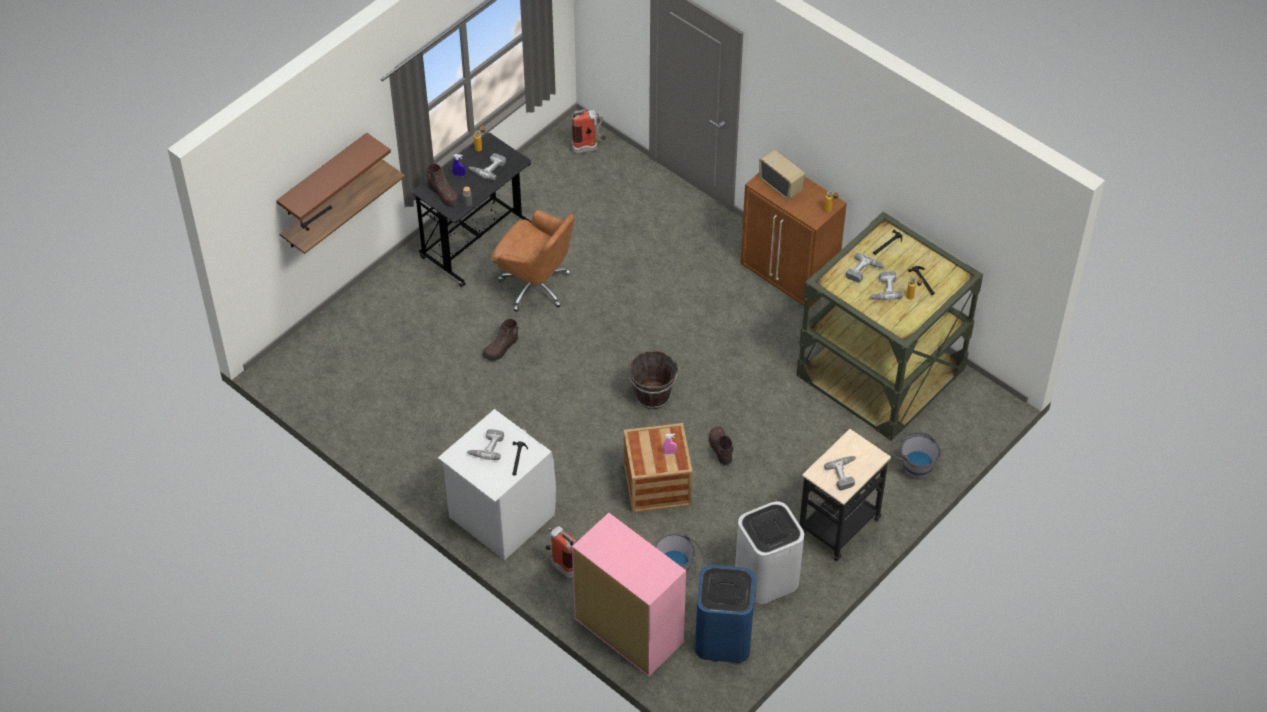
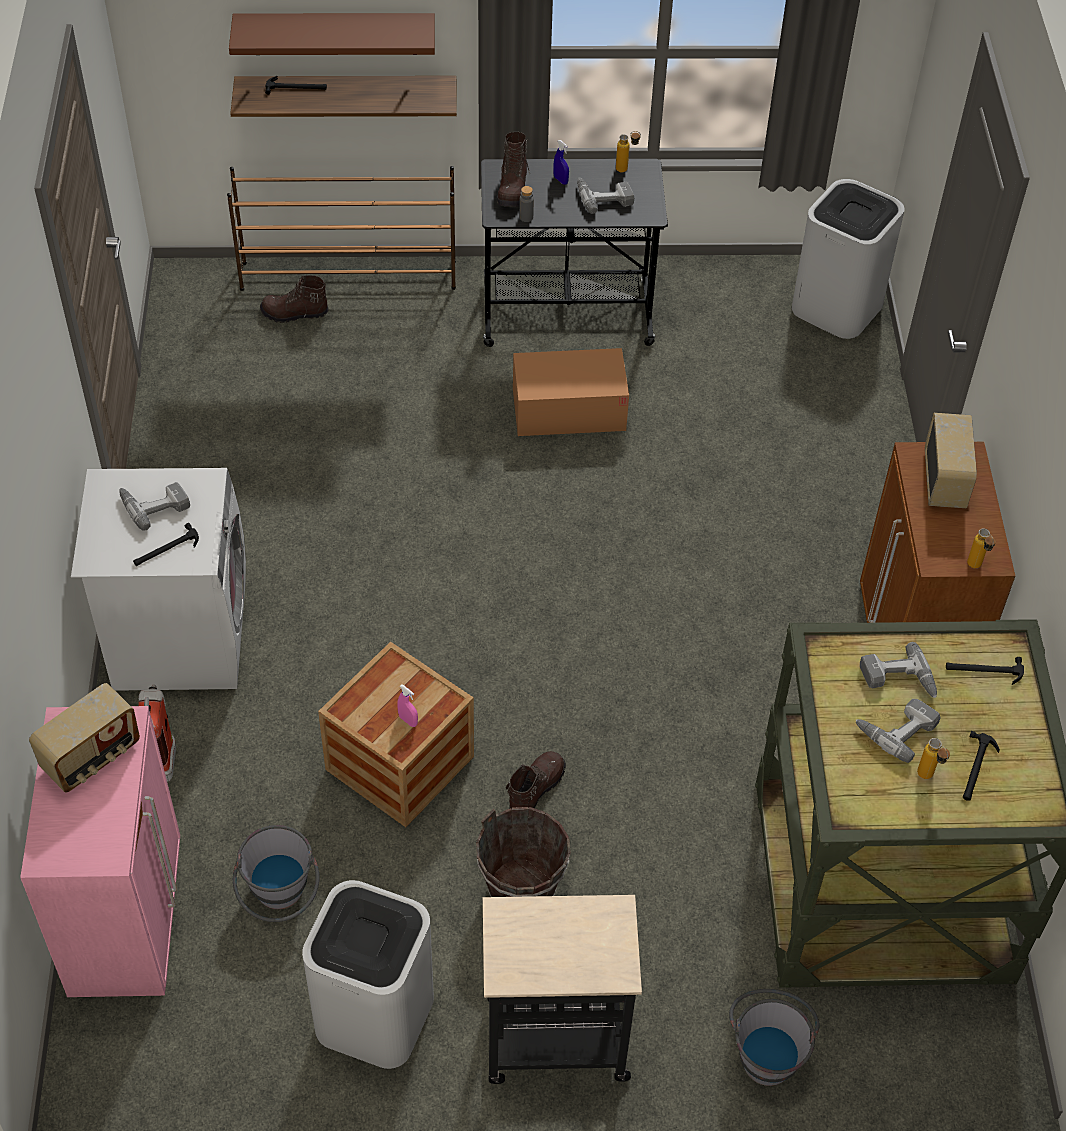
camera: 45 degrees right, 0 degrees up
(354, 304) = (349, 276): none -> brown shoe rack
(501, 349) = (437, 448): brown boot -> brown boot (294, 314)
(535, 286) = (569, 409): brown office chair -> cardboard box
(589, 148) = (838, 306): fire extinguisher -> white trash can
(615, 546) = (92, 757): none -> radio
(652, 395) = (538, 649): brown bucket -> brown bucket (522, 889)
(724, 638) = (216, 1041): blue trash can -> none
(845, 474) = (542, 954): power drill -> none

